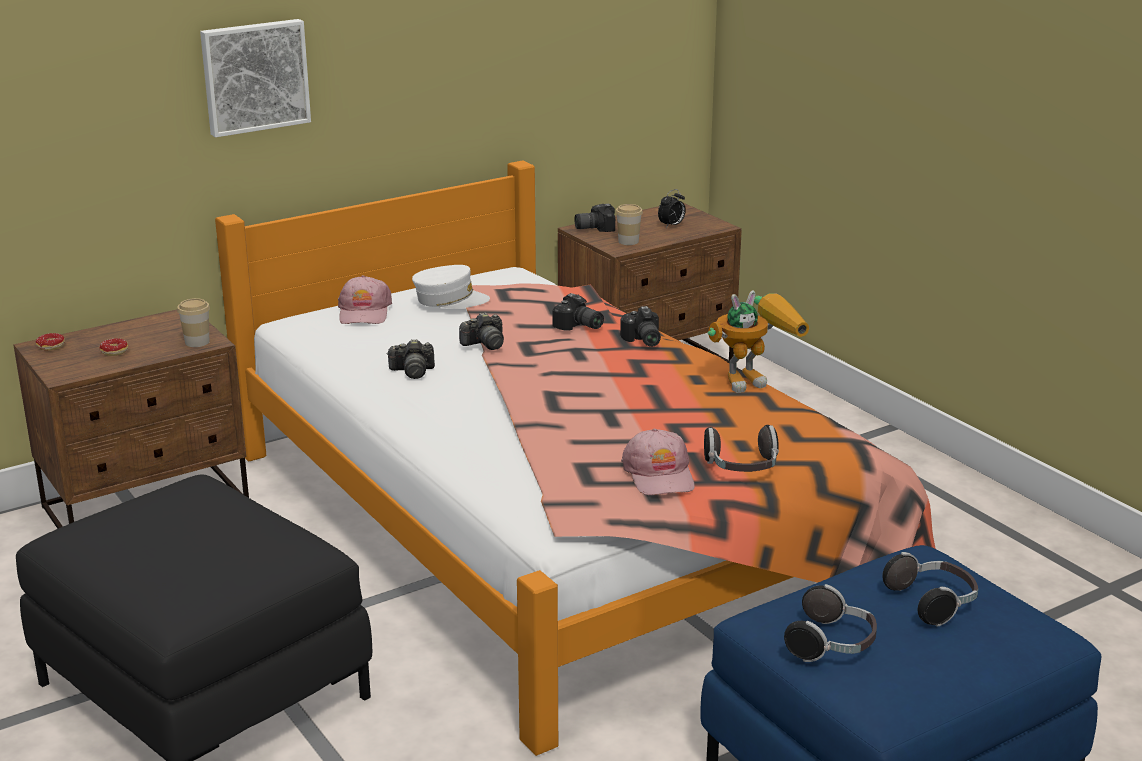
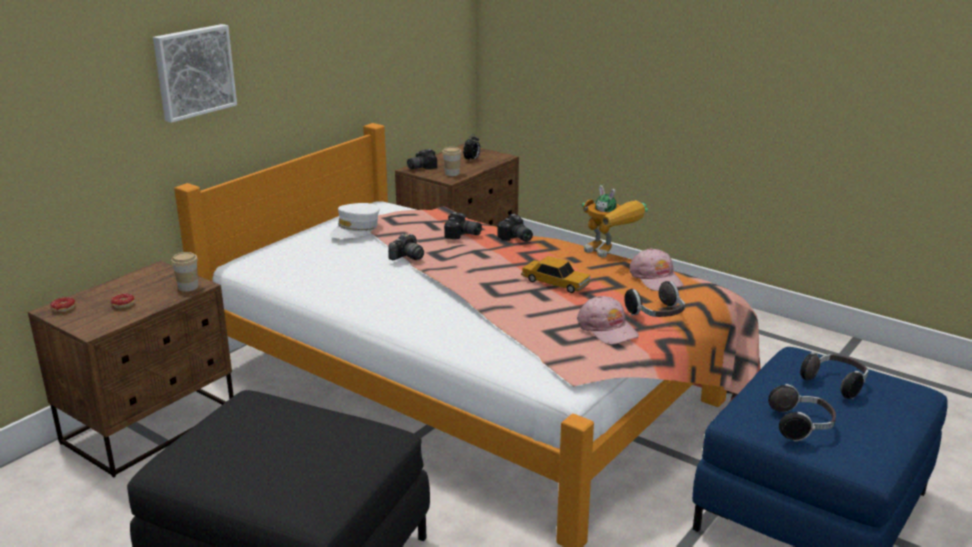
camera: 20 degrees left, 0 degrees up
(364, 312) = (295, 247): pink cap -> pink cap (656, 278)
(412, 371) = (367, 284): camera -> none
(450, 300) = (355, 229): white cap -> white cap turned 150 degrees clockwise
(644, 406) = (555, 282): none -> toy car
(755, 379) = (611, 253): toy robot -> toy robot turned 90 degrees clockwise

